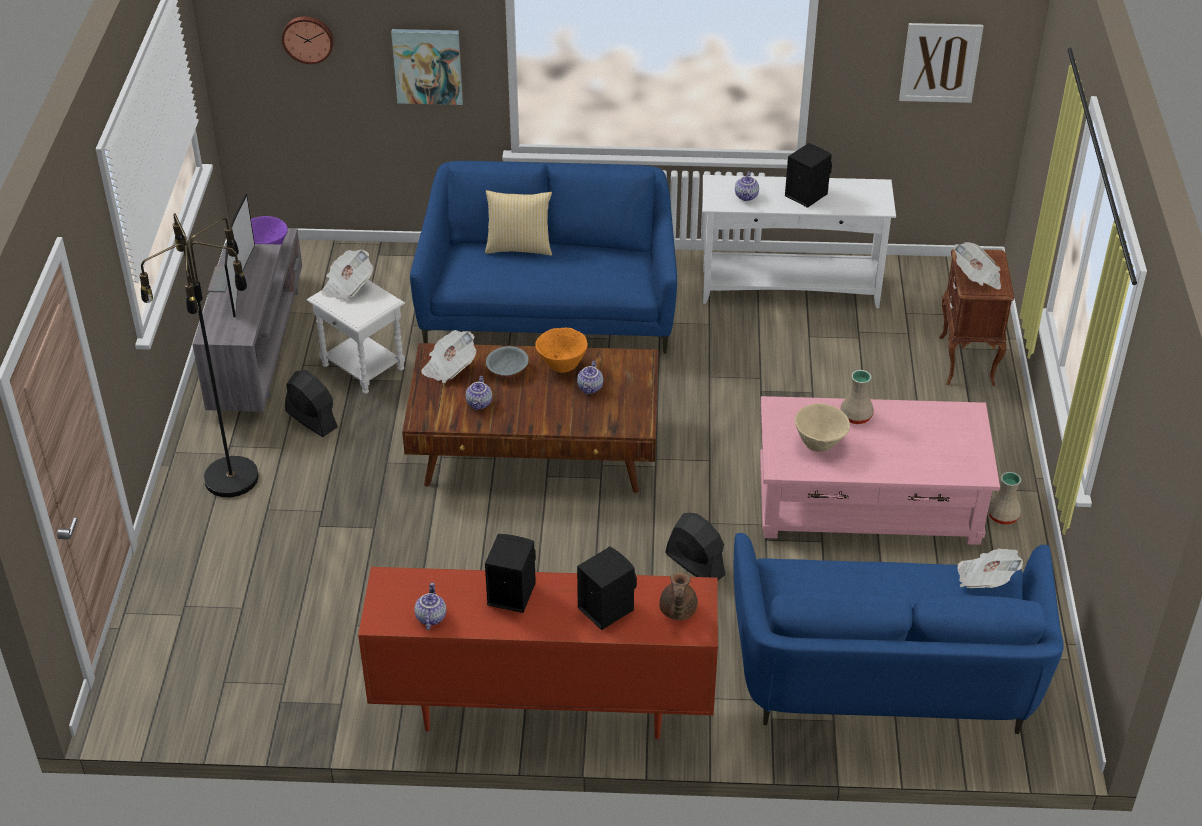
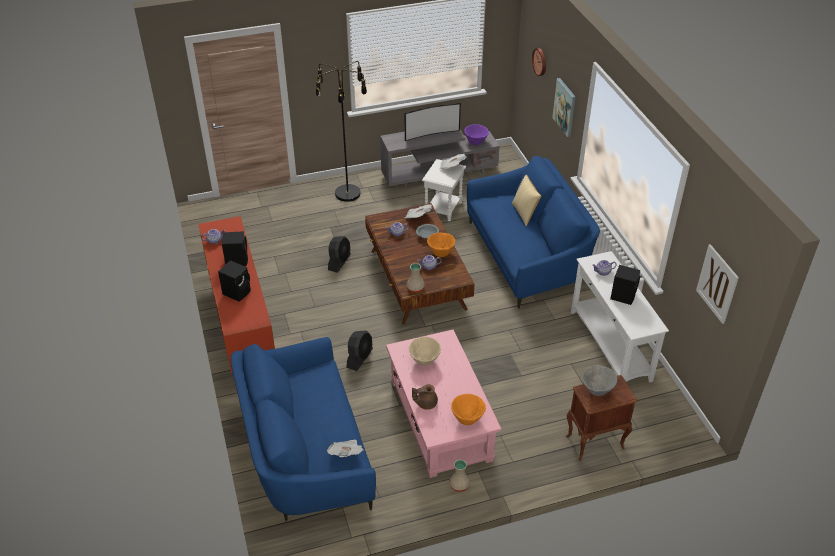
camera: 70 degrees right, 0 degrees up
(311, 419) = (397, 204): black fan -> black fan (339, 262)
(677, 611) = (243, 316): brown teapot -> brown teapot (425, 403)
(855, 417) = (455, 371): beige vase -> beige vase (415, 288)
(957, 430) = (467, 418): none -> orange bowl
(977, 277) = (597, 391): newspaper -> grey bowl

